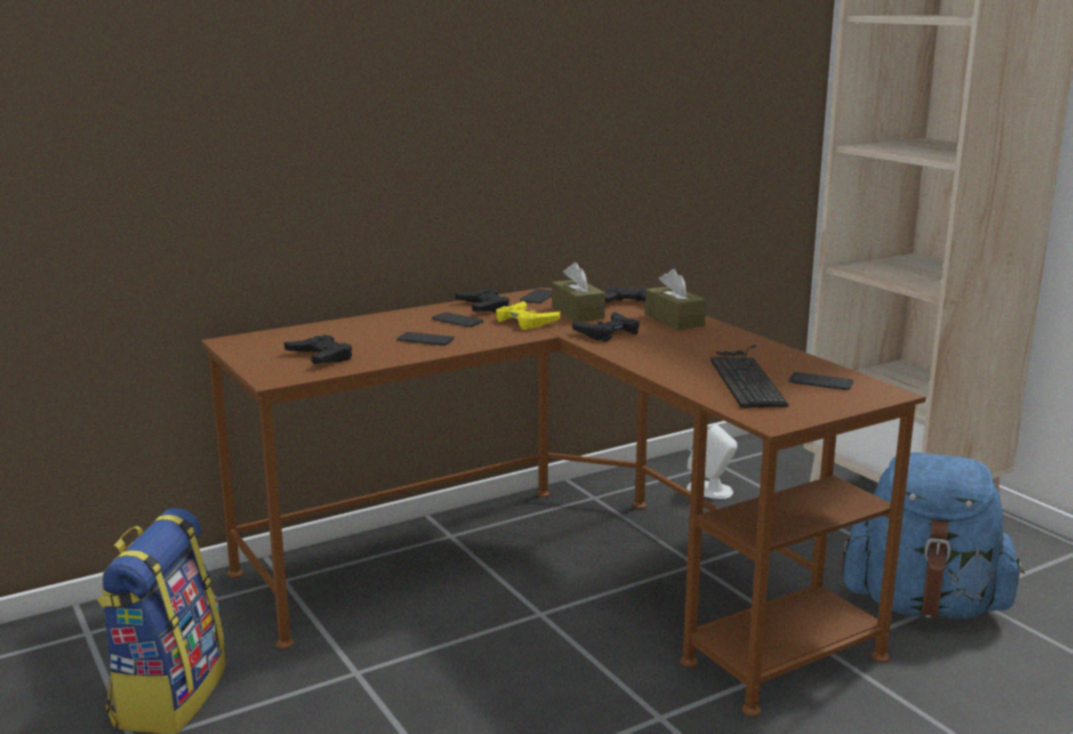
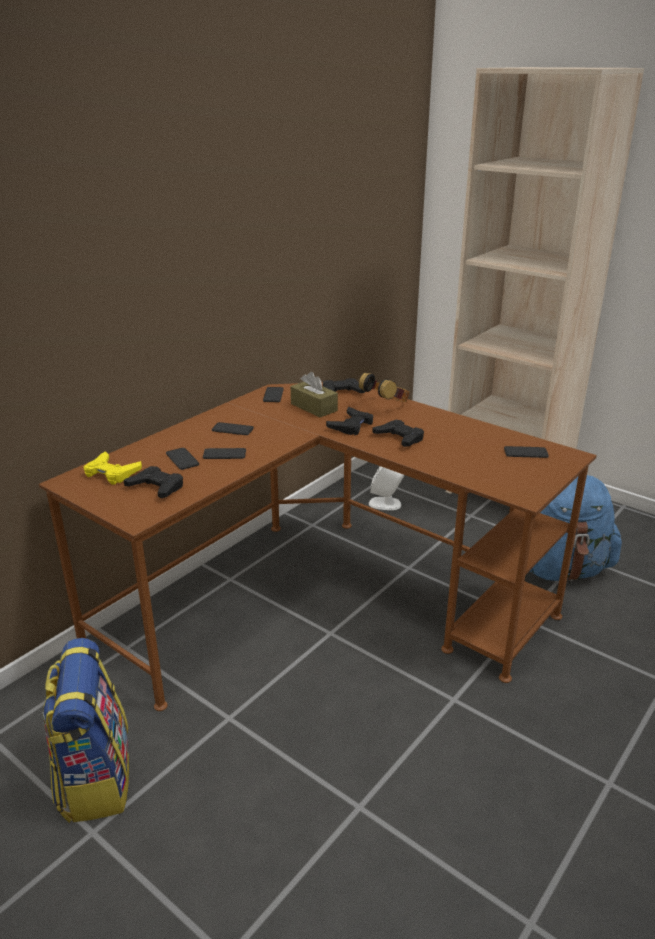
camera: 20 degrees left, 10 degrees up
(373, 338) = (182, 459): none -> phone
(483, 307) = (241, 411): black game controller -> black game controller (399, 438)
(525, 321) = (284, 422): yellow game controller -> yellow game controller (111, 473)
(674, 320) = (386, 405): brown tissue box -> headphones
(745, 377) = (475, 455): keyboard -> none

